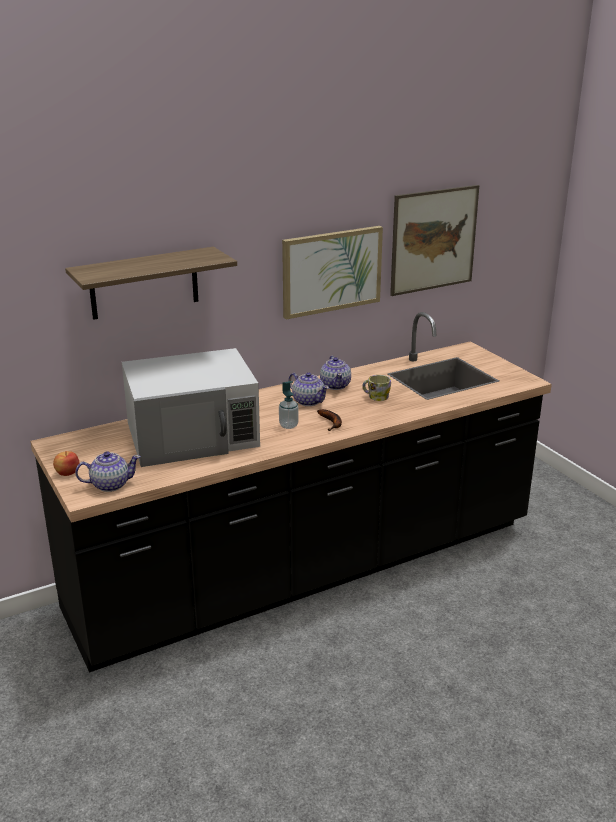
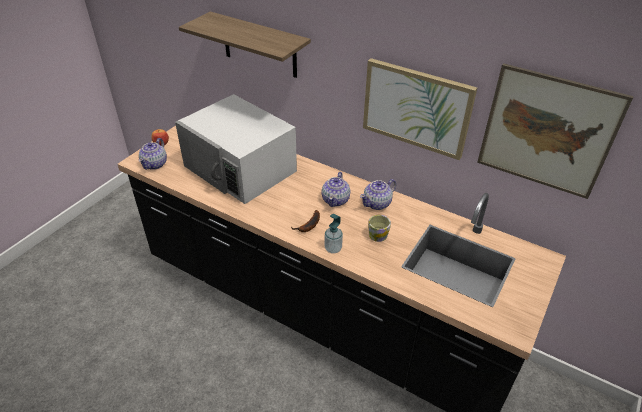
camera: 60 degrees right, 15 degrees up
(110, 485) = (155, 164): teapot -> teapot turned 60 degrees clockwise
(288, 425) = (287, 205): soap dispenser -> soap dispenser (333, 248)

